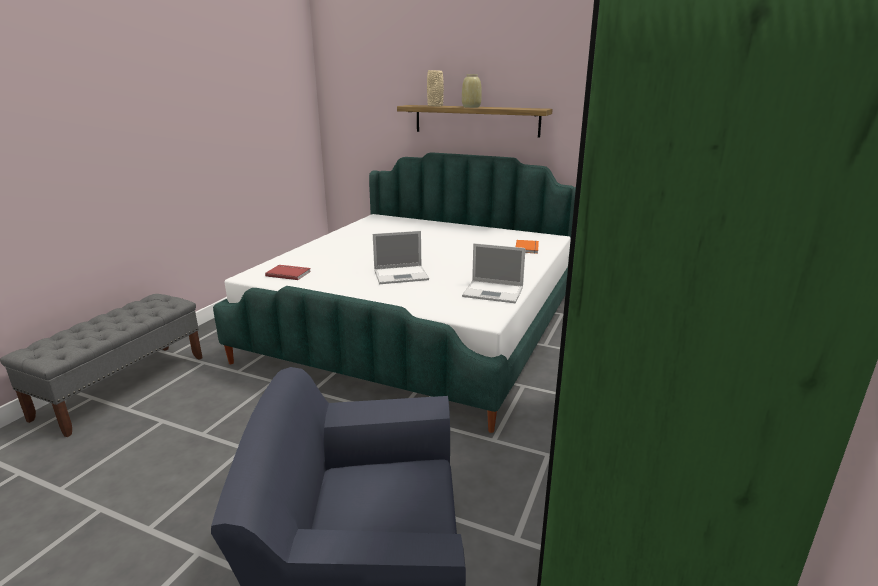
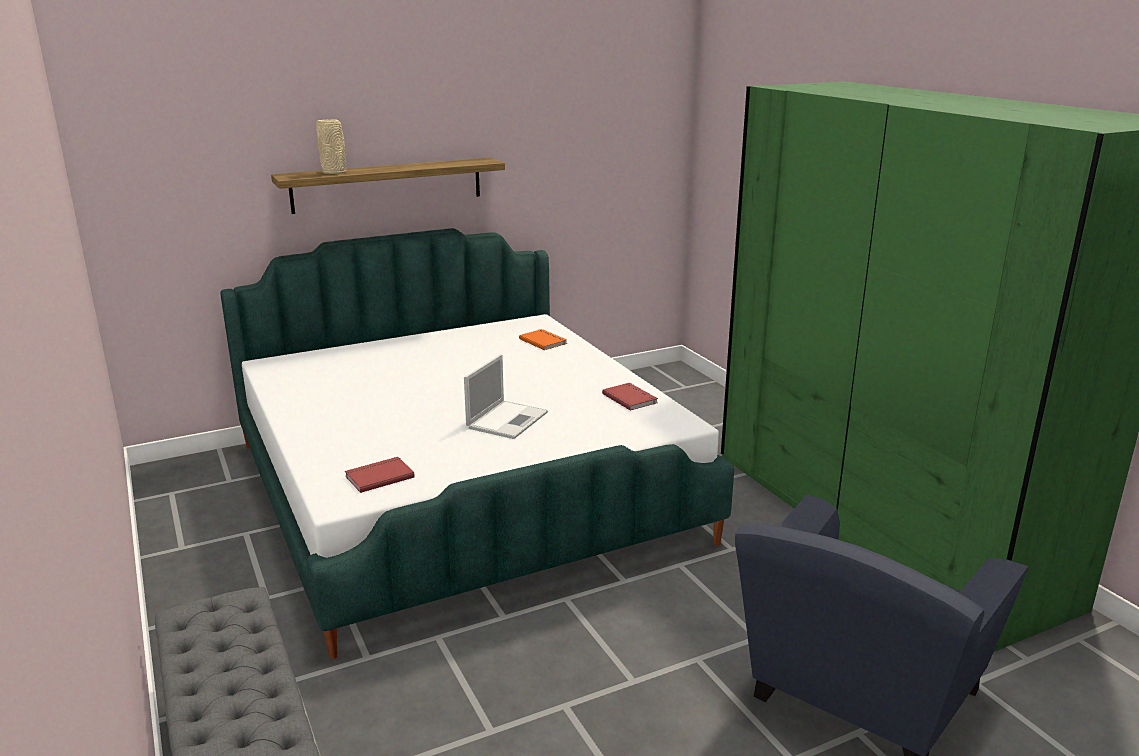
camera: 50 degrees left, 0 degrees up
(471, 107) = (392, 168): beige vase -> none
(494, 292) = (630, 398): laptop -> red book

